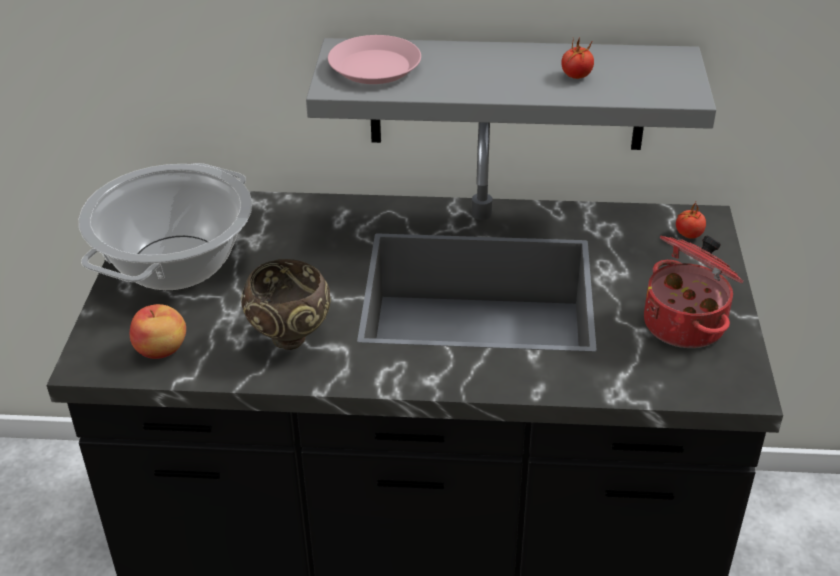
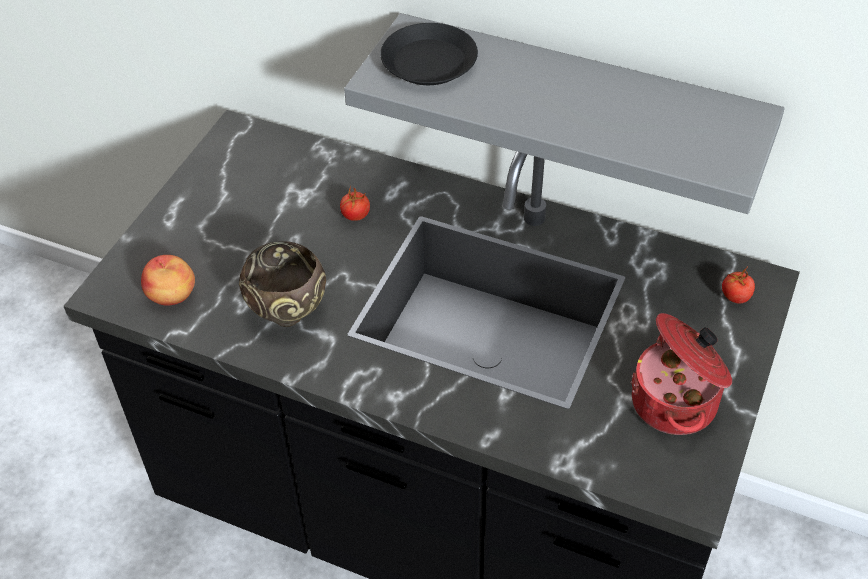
camera: 20 degrees right, 10 degrees up
(176, 264) = (223, 205): cooking pot -> none
(375, 67) = (429, 63): pink plate -> black plate
(576, 76) = (626, 119): tomato -> tomato (355, 216)

